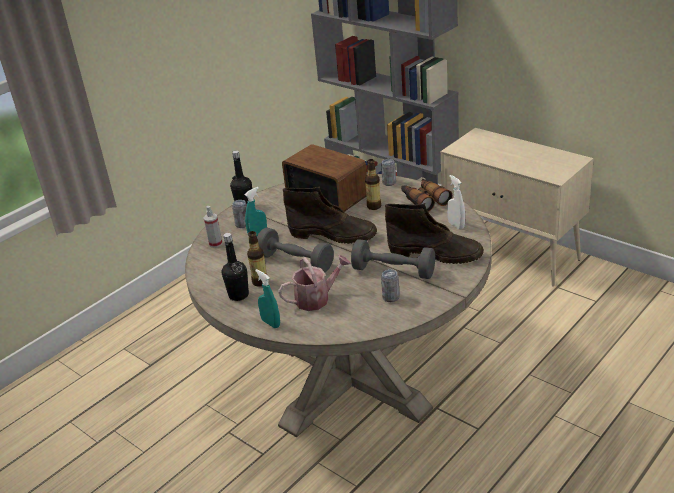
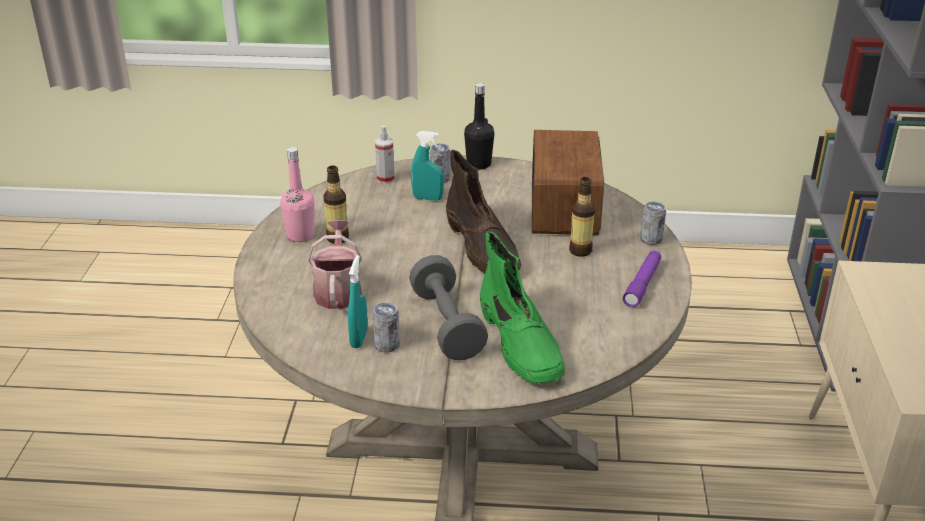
camera: 50 degrees right, 0 degrees up
(238, 295) = (300, 235): black bottle -> pink bottle
(271, 323) = (264, 279): turquoise spray bottle -> turquoise spray bottle (359, 339)
(295, 262) = (398, 245): grey dumbbell -> none
(317, 298) = (338, 290): watering can -> watering can turned 120 degrees counterclockwise
(424, 200) = (642, 284): binoculars -> purple flashlight
(436, 254) = (521, 344): brown boot -> green boot
(456, 225) = (610, 335): white spray bottle -> none

